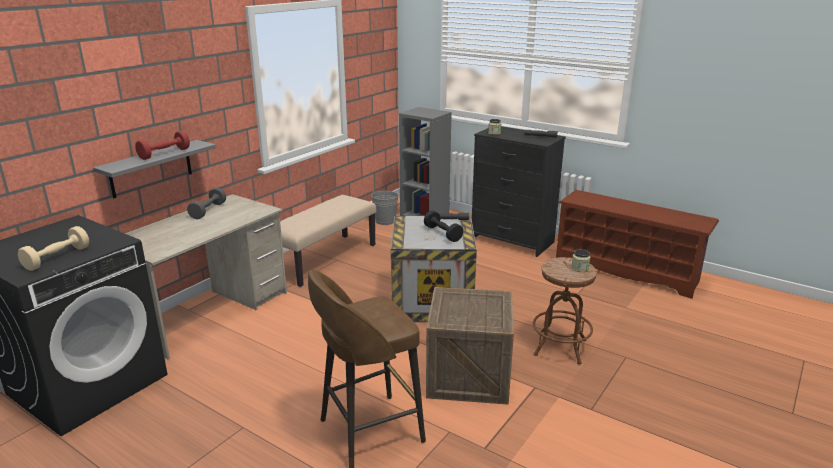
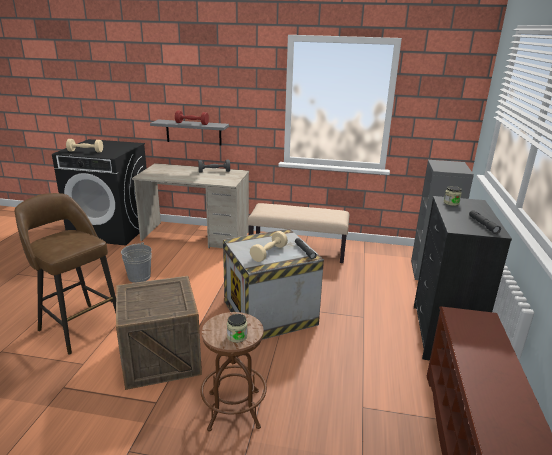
camera: 65 degrees right, 0 degrees up
(385, 221) = (394, 256): grey bucket -> grey bucket (139, 277)
(443, 234) = (269, 253): black dumbbell -> beige dumbbell

